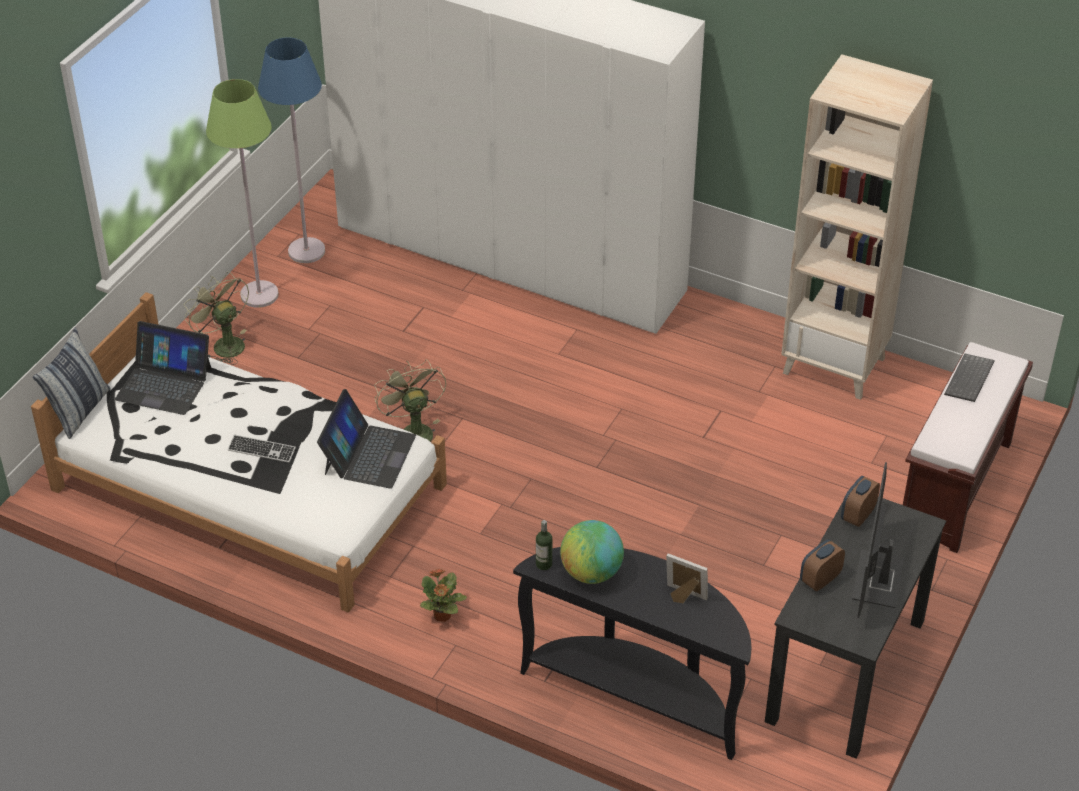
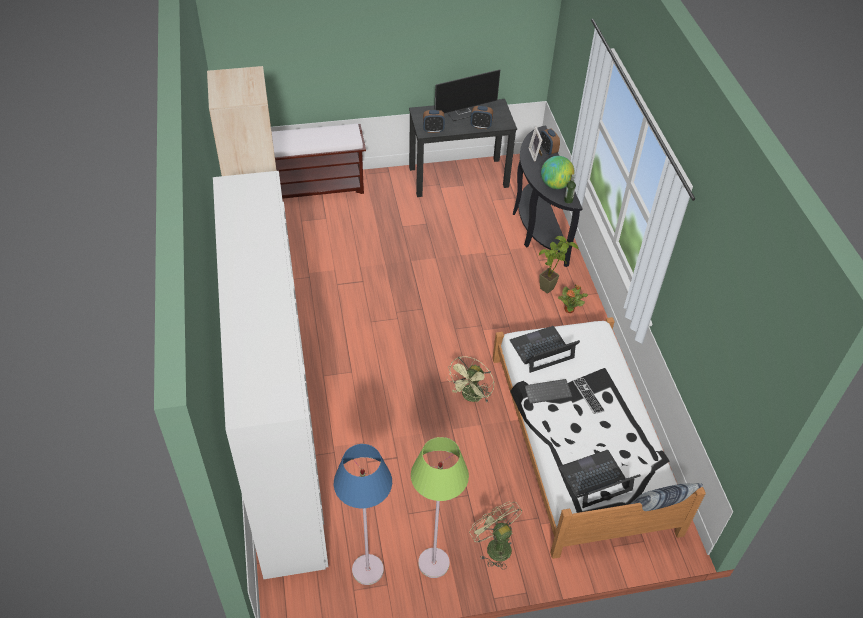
camera: 130 degrees left, 5 degrees up
(164, 384) = (596, 479): laptop -> laptop turned 90 degrees counterclockwise
(223, 344) = (494, 546): green fan -> green fan turned 135 degrees clockwise
(501, 625) = (551, 287): none -> potted plant
(679, 619) = (548, 150): none -> alarm clock
(970, 380) = (297, 143): keyboard -> keyboard (548, 391)

